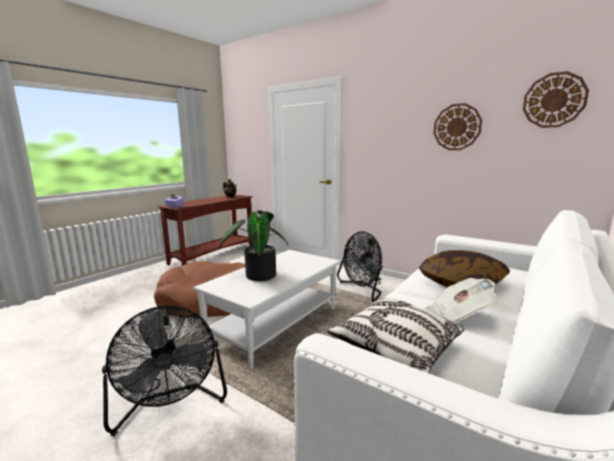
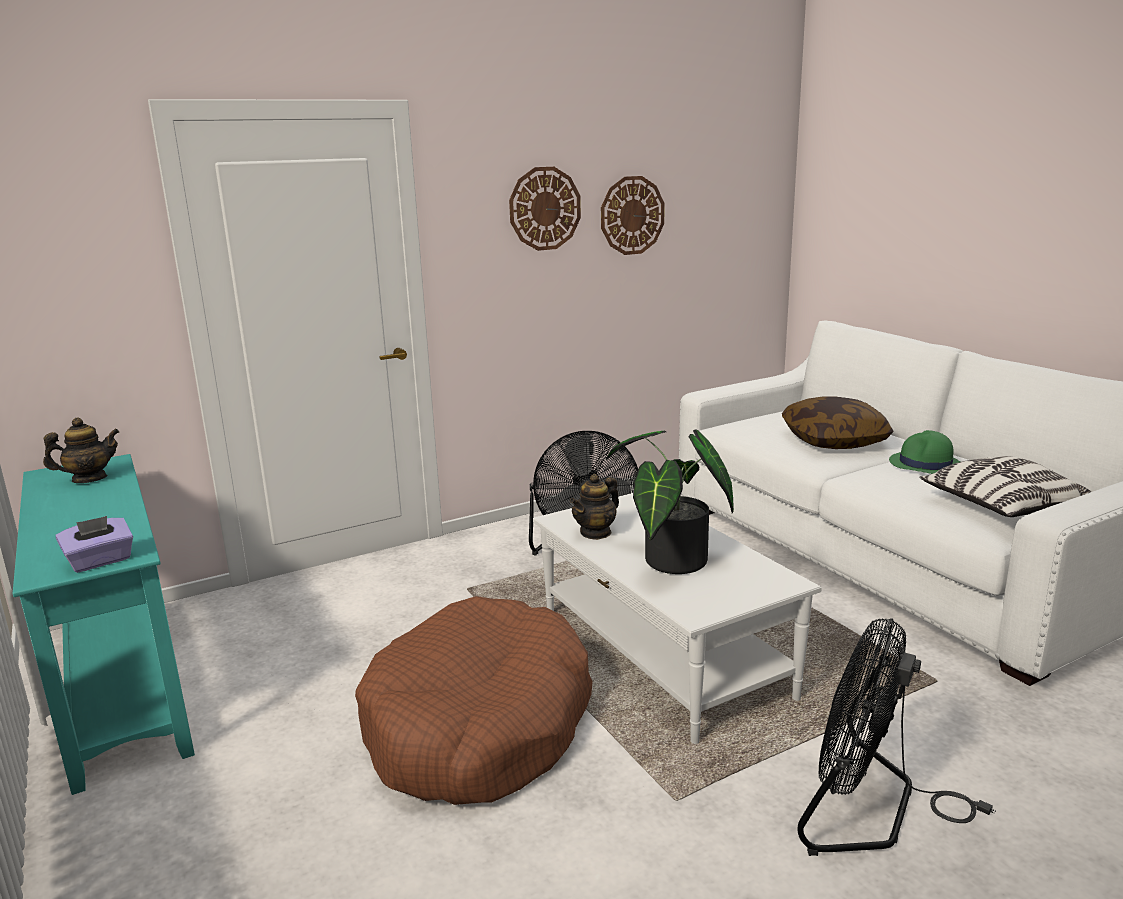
camera: 65 degrees left, 5 degrees up
(166, 404) = (874, 802): black fan -> black fan turned 150 degrees counterclockwise
(213, 255) = (122, 688): brown console table -> turquoise console table
(281, 259) = (596, 532): none -> teapot
(457, 314) = (925, 464): newspaper -> green hat
(554, 100) = (734, 176): wall clock -> wall clock (544, 208)

